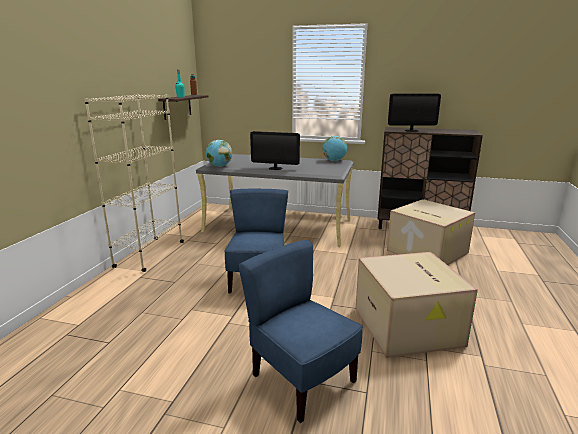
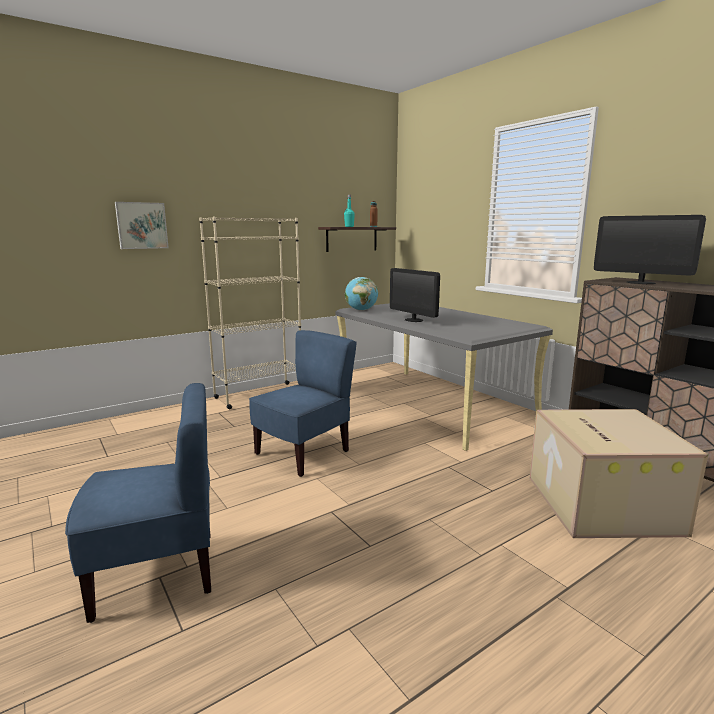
camera: 40 degrees right, 5 degrees down
(38, 111) = (141, 225): none -> picture
(302, 380) = (157, 572): blue chair -> blue chair turned 75 degrees clockwise
(334, 161) = (518, 323): globe -> none
(409, 327) = (375, 589): cardboard box -> none

